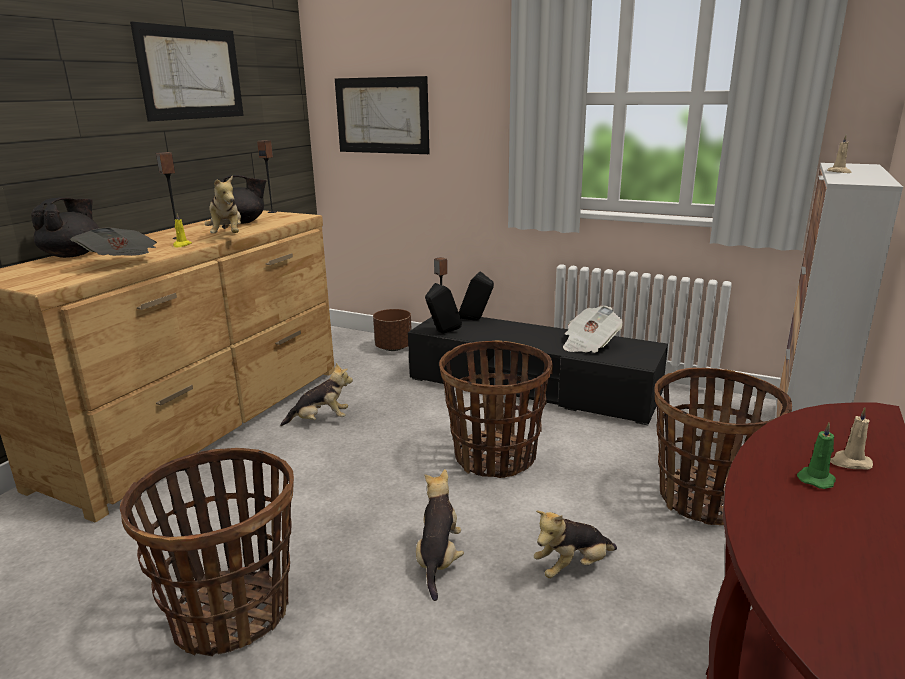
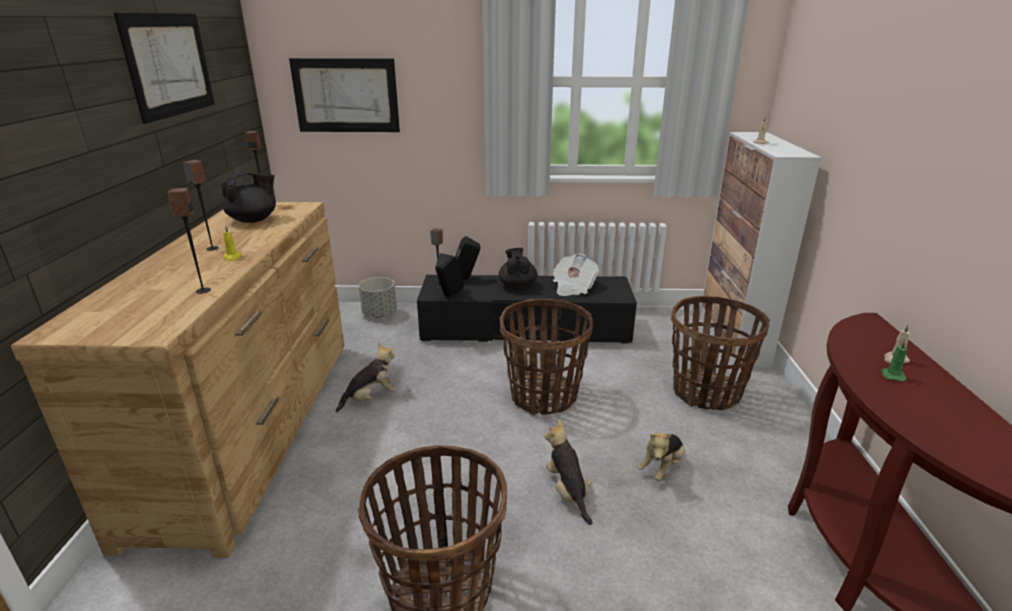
camera: 25 degrees left, 5 degrees up
(73, 255) = (120, 287): black teapot -> black teapot (517, 285)
(122, 264) = (203, 290): newspaper -> speaker
(227, 236) = (265, 240): plush toy -> none
(393, 348) = (379, 313): brown planter -> grey planter

